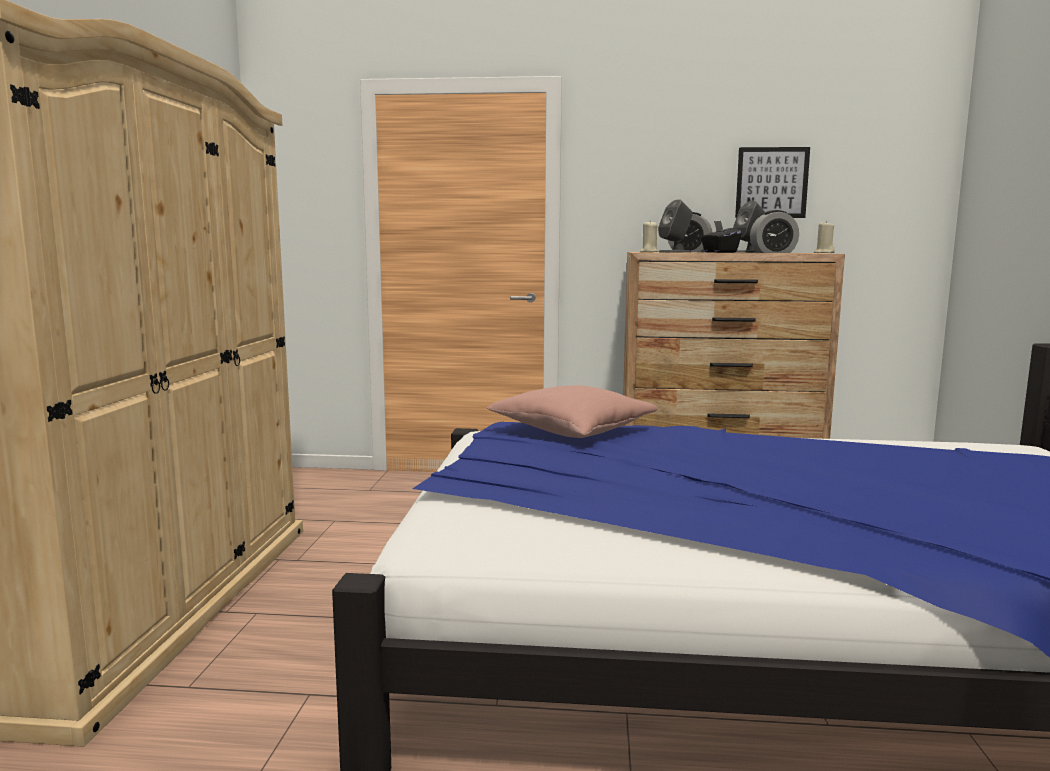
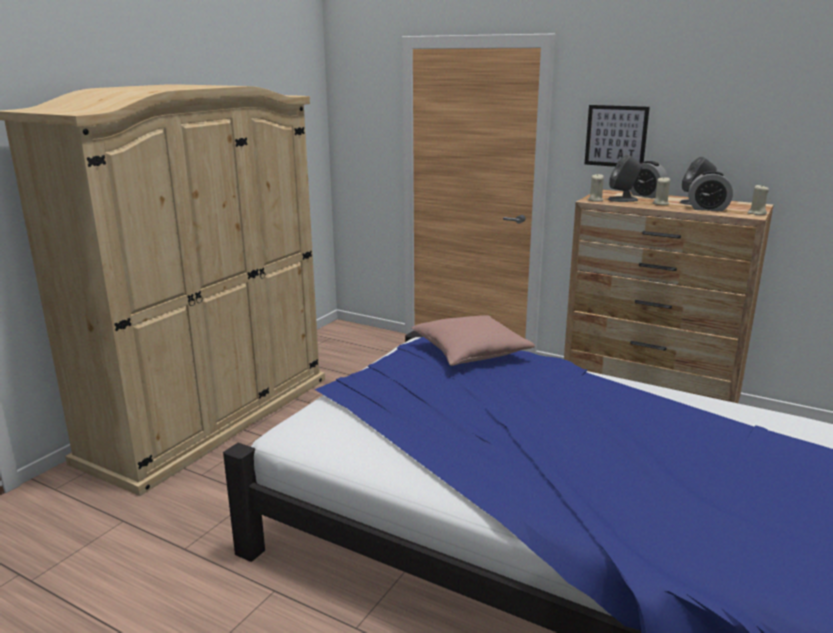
camera: 25 degrees right, 10 degrees up
(719, 252) = (660, 204): black tissue box -> beige candle
(771, 182) = (737, 135): picture -> picture (616, 136)

